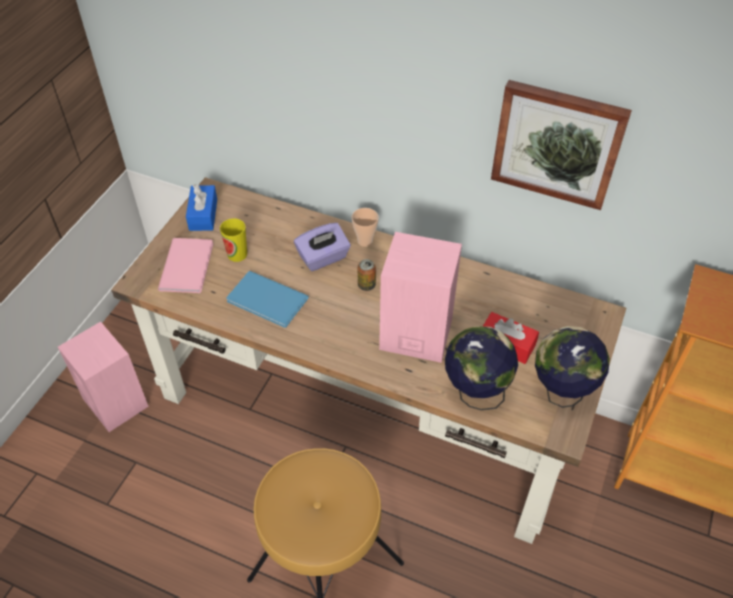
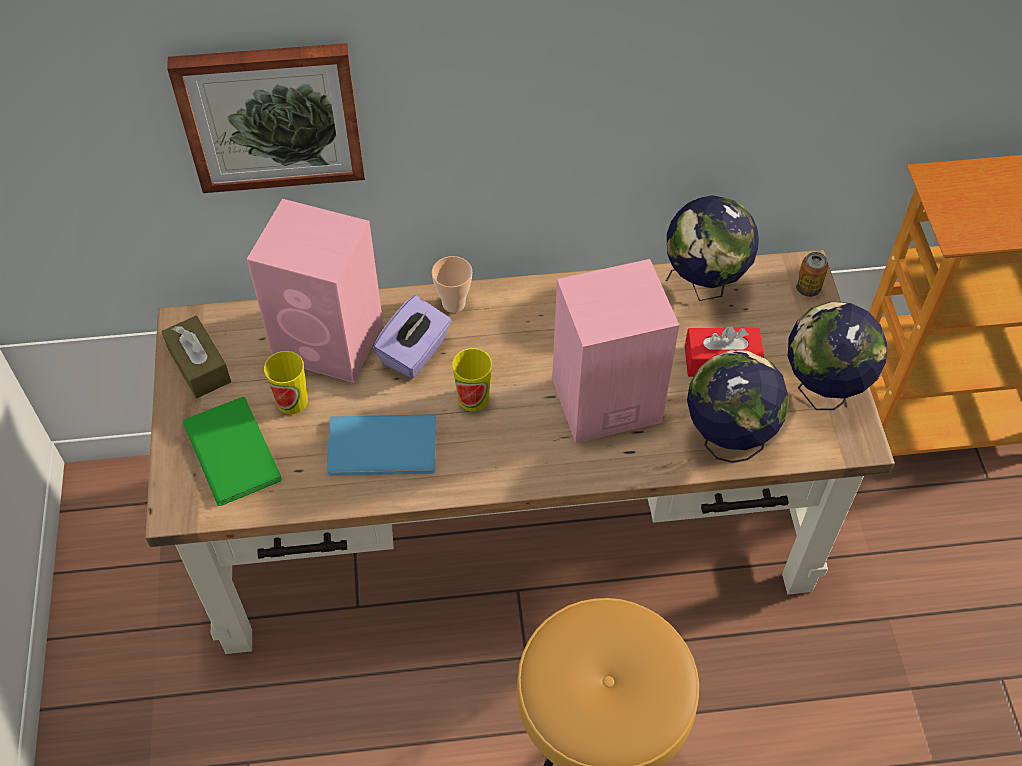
camera: 30 degrees left, 5 degrees up
(116, 404) = (160, 697): pink speaker -> pink speaker (331, 342)
(189, 265) = (234, 448): pink book -> green book
(203, 215) = (199, 365): blue tissue box -> brown tissue box
(337, 297) = (473, 398): none -> cup
(366, 285) = (499, 364): can -> can (807, 288)
(527, 296) = (703, 287): none -> globe
(557, 143) = (712, 78): picture -> picture (271, 115)

